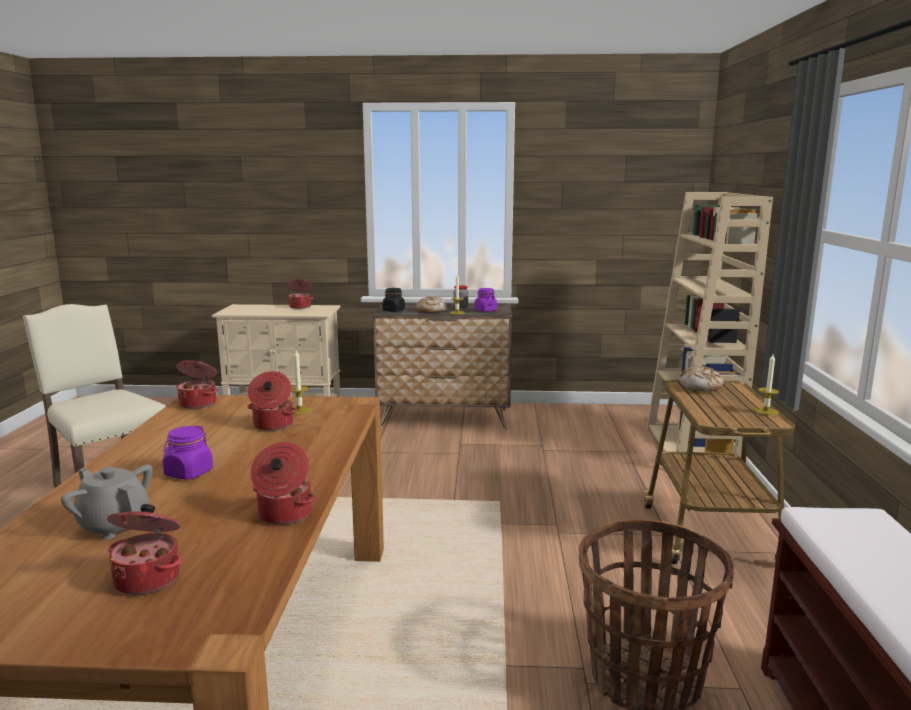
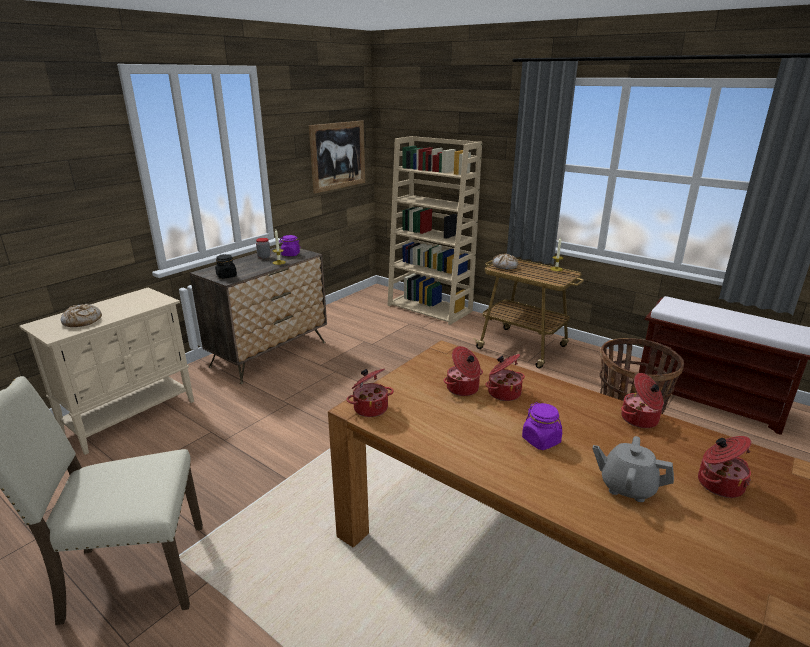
camera: 55 degrees left, 10 degrees up
(114, 525) = (627, 487): grey teapot -> grey teapot turned 45 degrees clockwise
(299, 410) = (440, 372): candle -> none
(300, 306) = (116, 301): cooking pot -> cooking pot (503, 392)
(431, 310) = (255, 267): bread -> bread (82, 321)
(632, 214) = (338, 156): none -> picture

